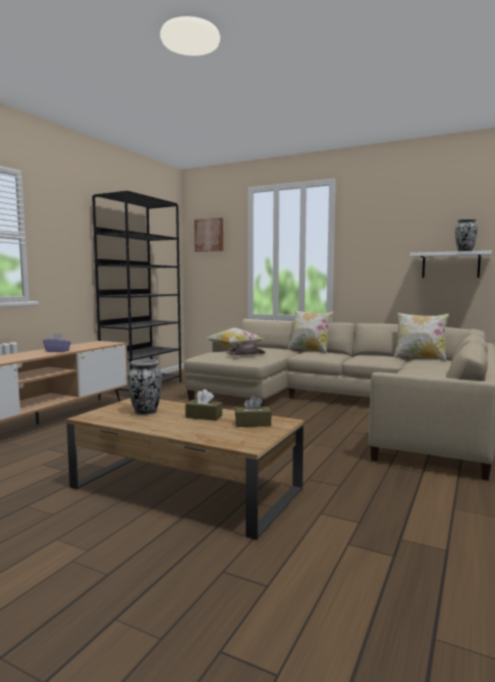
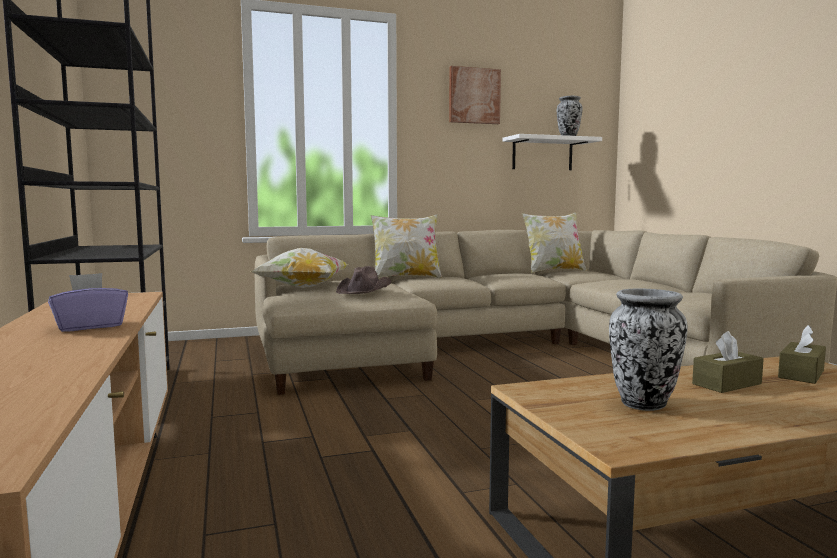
camera: 45 degrees left, 0 degrees up
(209, 235) = (154, 76): picture -> picture (474, 96)

